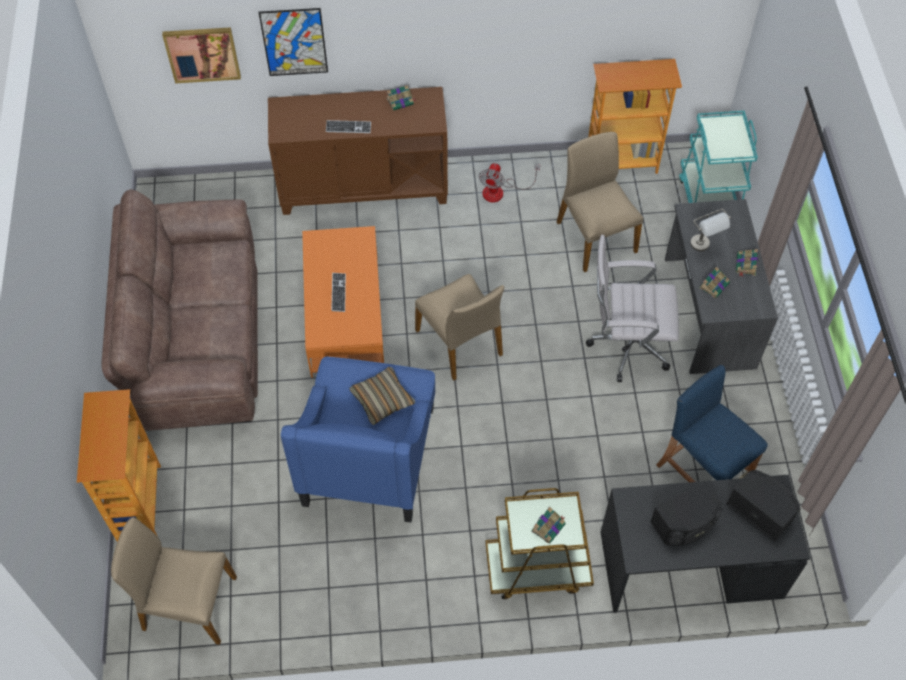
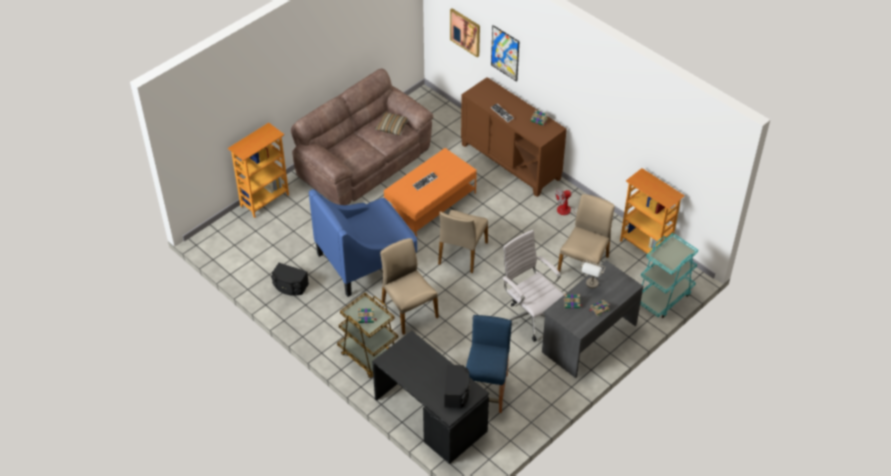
camera: 50 degrees right, 10 degrees down
(188, 604) = (234, 248): beige chair -> beige chair (408, 310)
(382, 399) = (381, 229): pillow -> pillow (392, 127)
(685, 524) = (420, 368): black speaker -> black speaker (290, 286)

